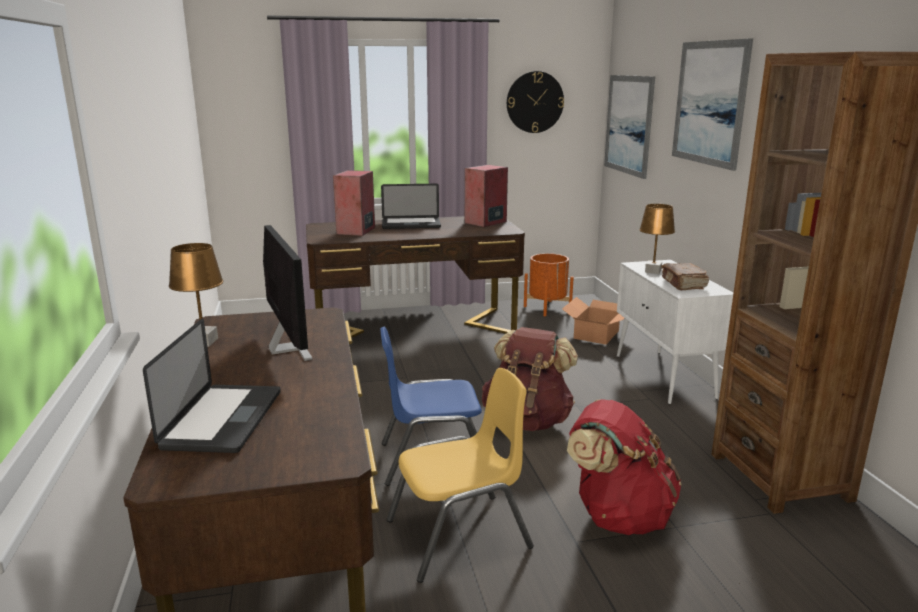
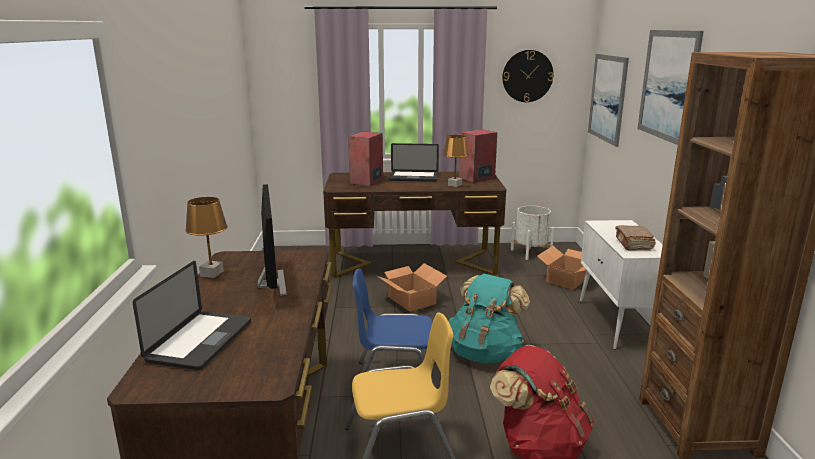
camera: 10 degrees right, 0 degrees up
(425, 369) = (412, 300): none -> cardboard box
(527, 421) = (484, 353): brown backpack -> turquoise backpack
(547, 308) = (531, 252): orange planter -> white planter
(653, 271) = (611, 230): brown table lamp -> brown table lamp (455, 185)

